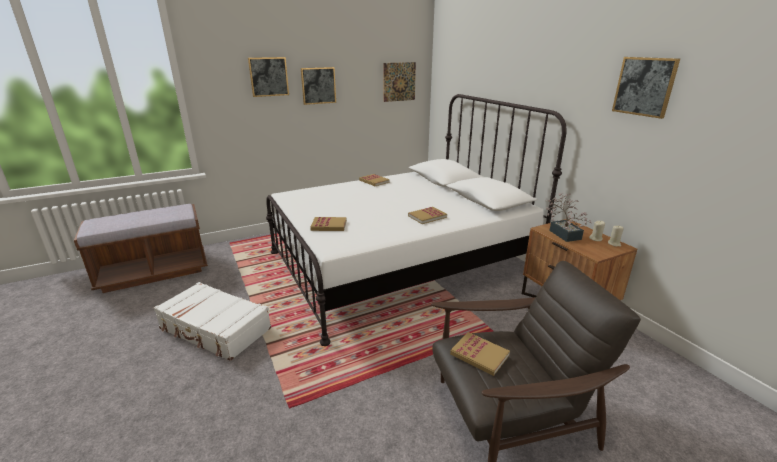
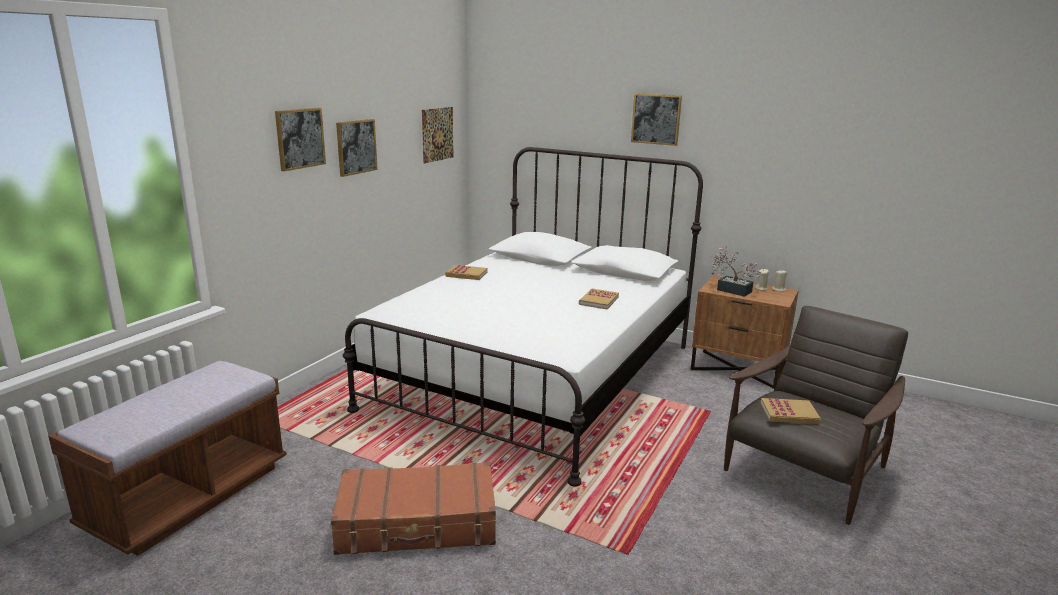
camera: 35 degrees left, 5 degrees down
(215, 329) = (417, 523): white suitcase -> brown suitcase
(329, 225) = (514, 334): book -> none
(644, 86) = (784, 134): picture -> picture (656, 119)

